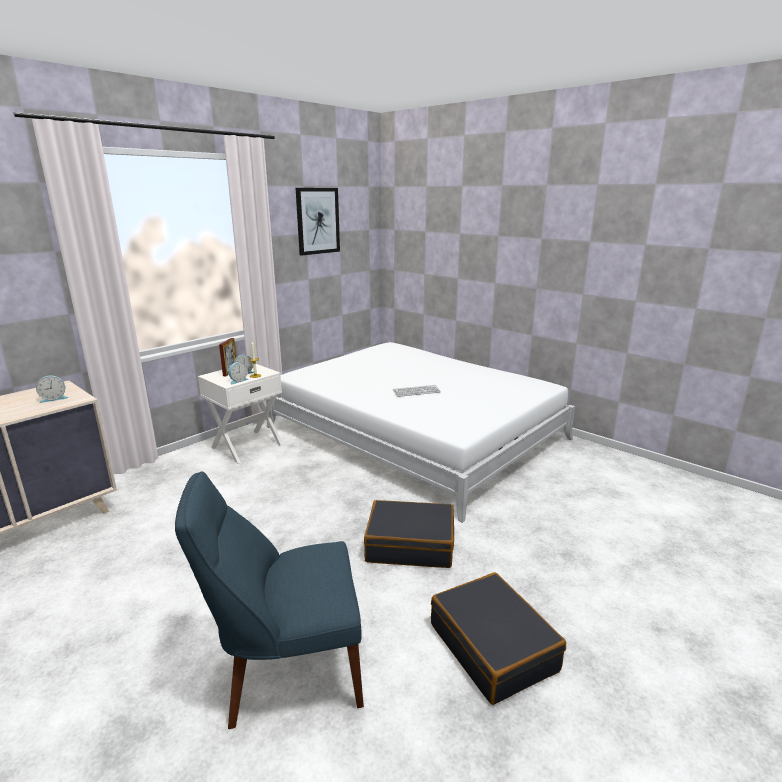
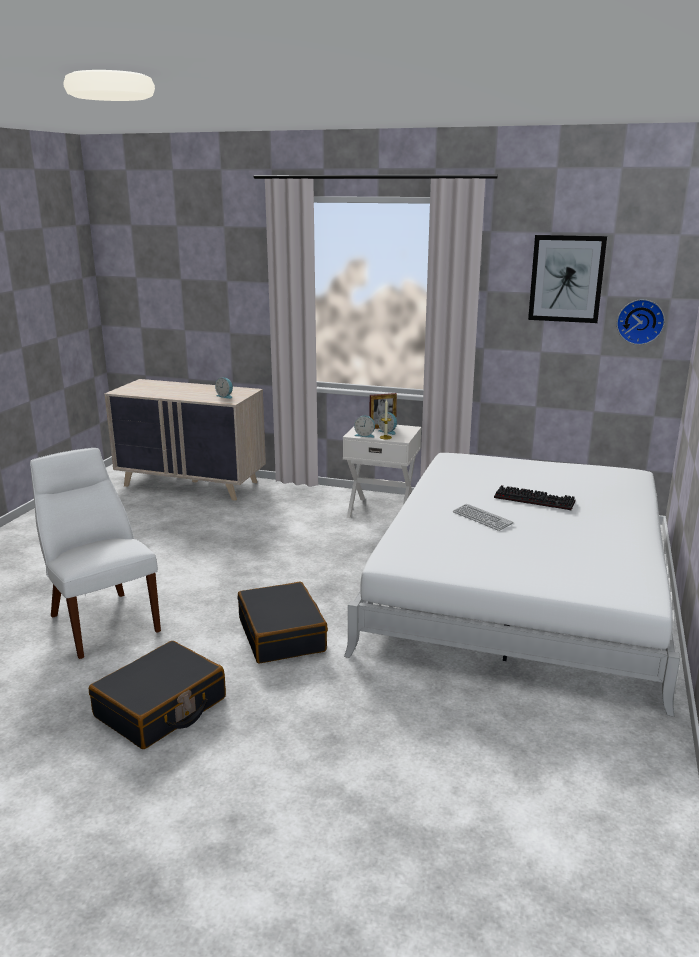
camera: 65 degrees right, 0 degrees up
(287, 672) = (102, 621): blue chair -> white chair
(358, 247) = (640, 321): none -> wall clock
(402, 372) = (535, 500): none -> keyboard

